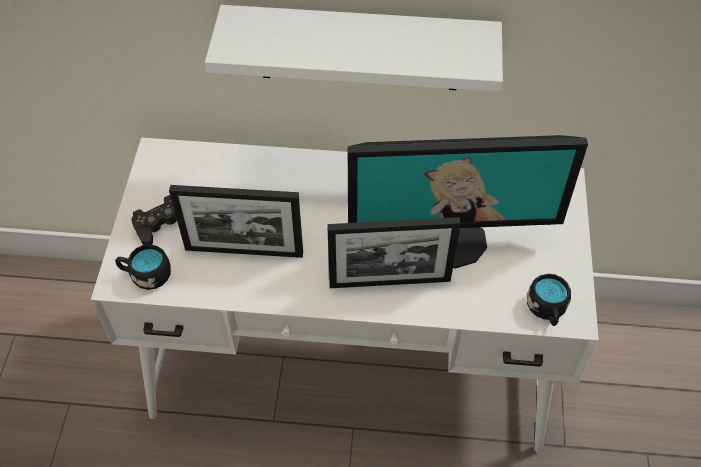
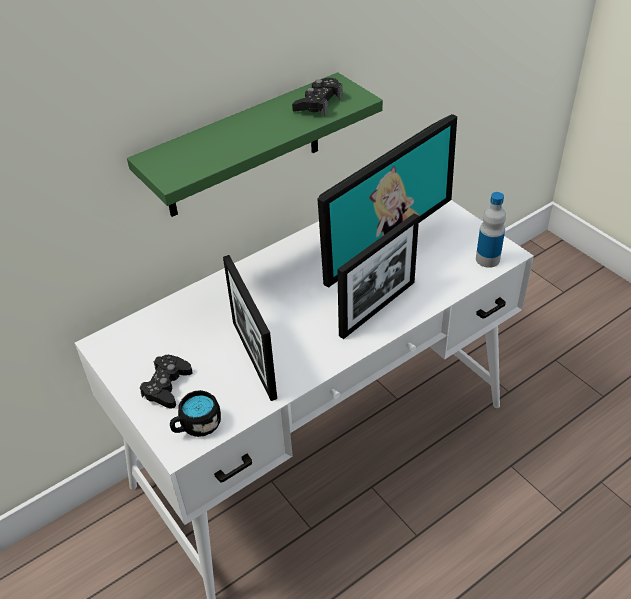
camera: 40 degrees left, 10 degrees down
(244, 251) = (254, 359): picture frame -> picture frame turned 105 degrees clockwise
(359, 48) = (243, 147): white shelf -> green shelf
(437, 47) = (318, 103): none -> black game controller
(547, 310) = (487, 259): black mug -> bottle

